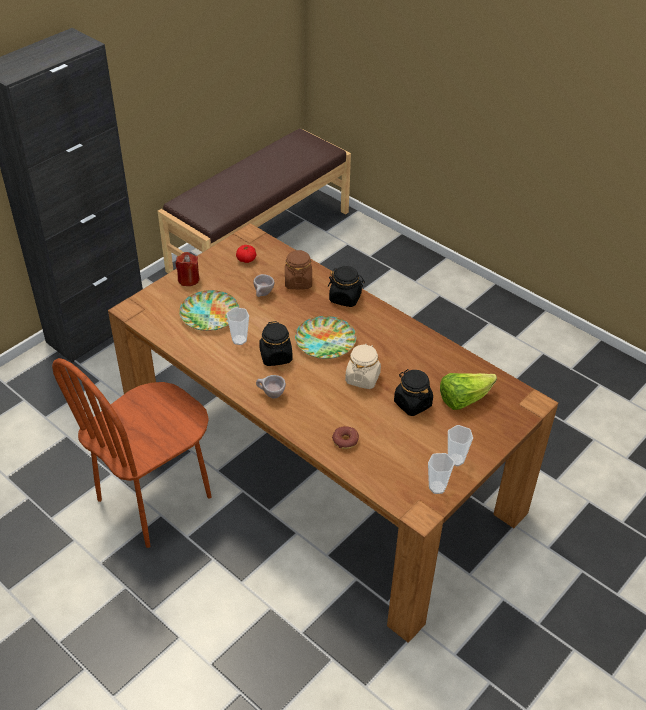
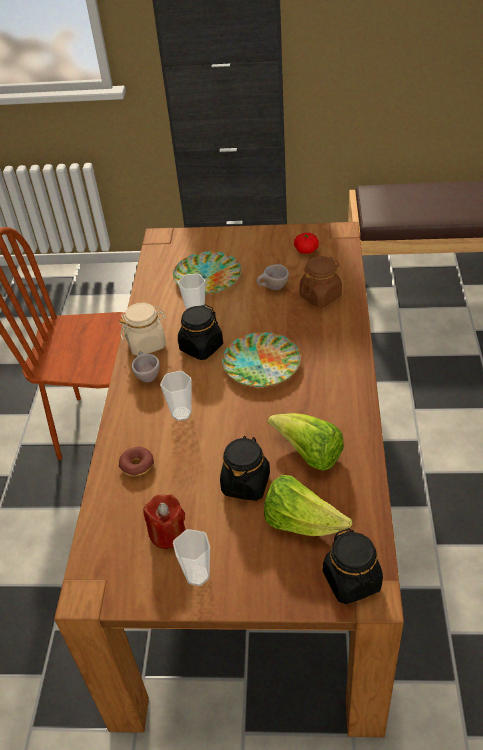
camera: 55 degrees right, 0 degrees up
(188, 279) = (236, 240): red candle -> red candle (168, 534)
(345, 298) = (340, 338): black jar -> black jar (352, 581)
(362, 378) = (240, 422): beige jar -> beige jar (146, 343)
(419, 367) = (308, 454): none -> lettuce
(437, 487) = (138, 585): cup -> cup (181, 414)

